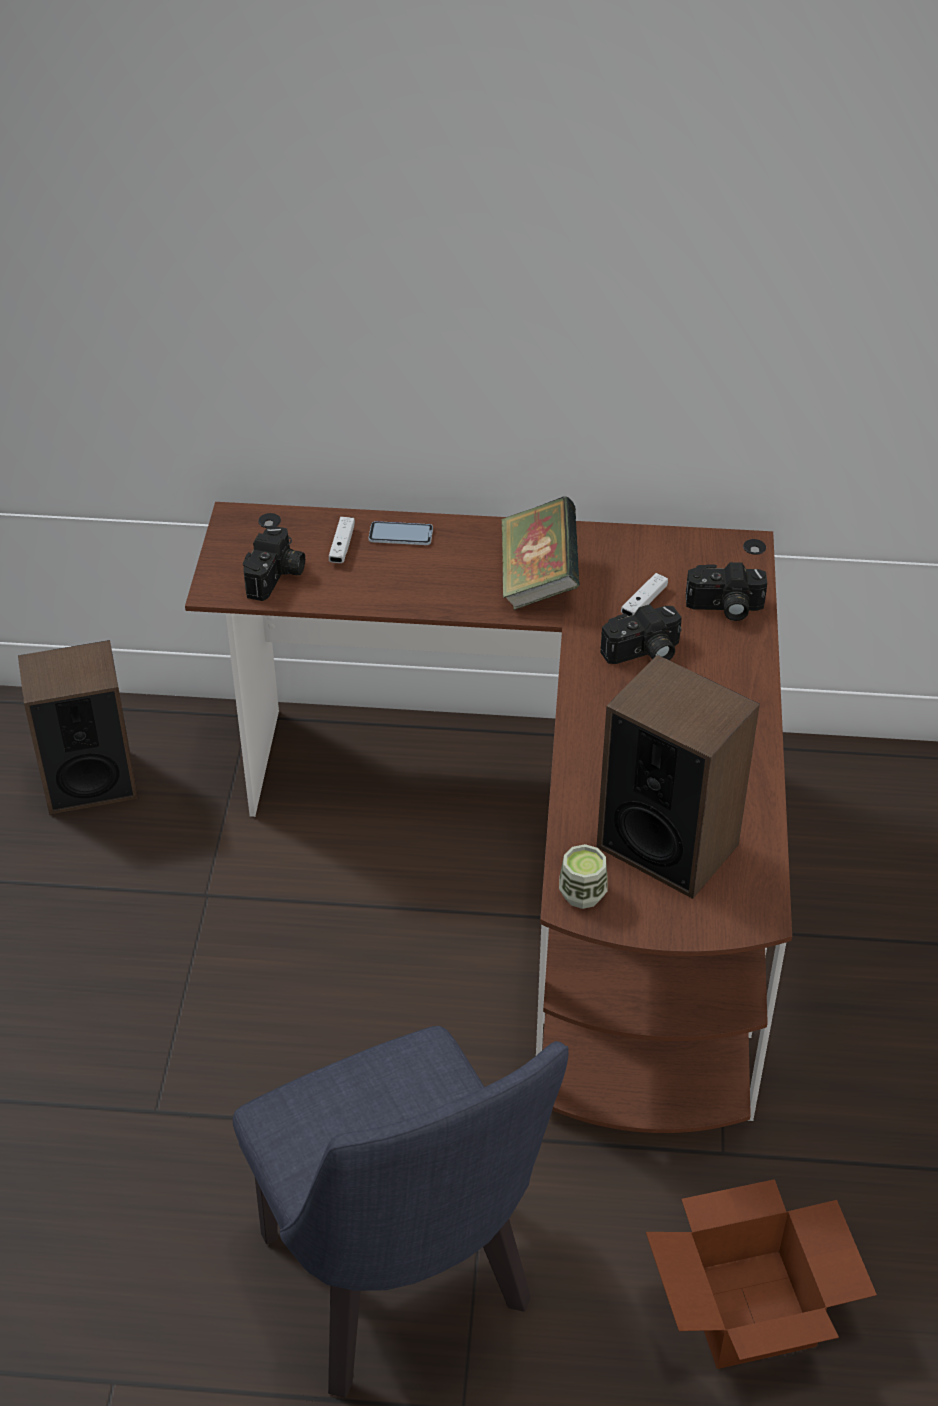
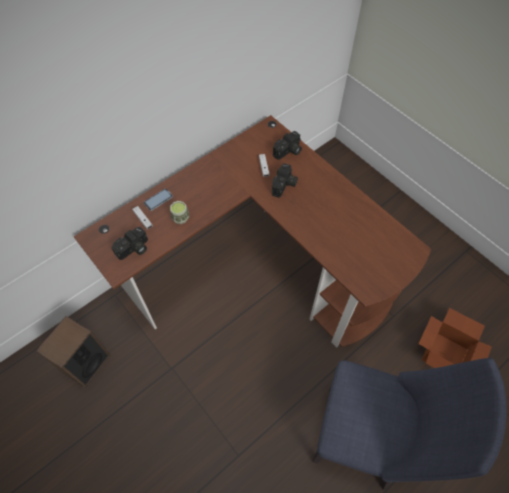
camera: 45 degrees left, 15 degrees up
(276, 577) = (134, 249): camera -> camera turned 75 degrees clockwise
(538, 579) = (223, 183): book -> none
(582, 894) = (366, 286): cup -> cup (180, 218)
(667, 845) = (368, 247): speaker -> none

